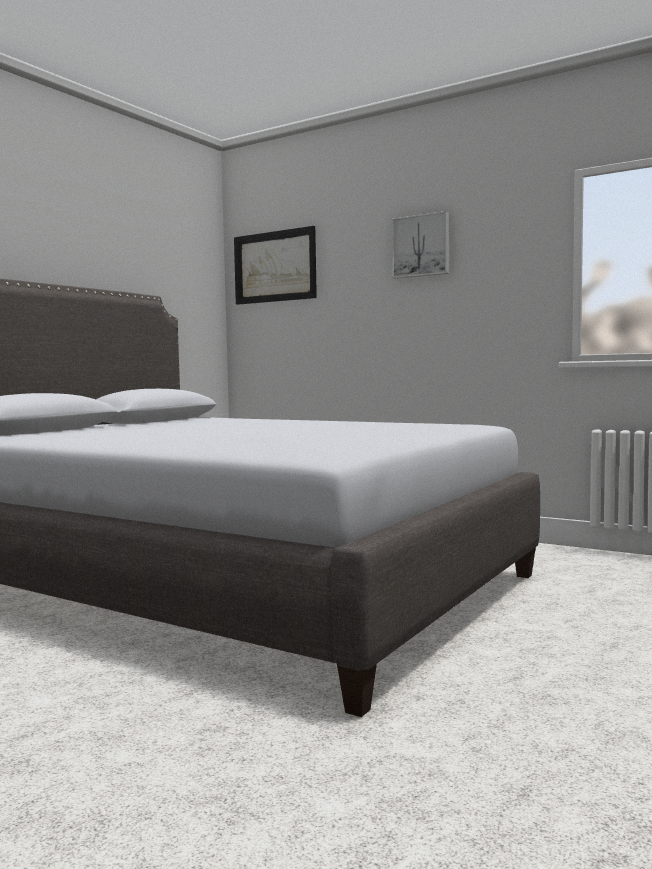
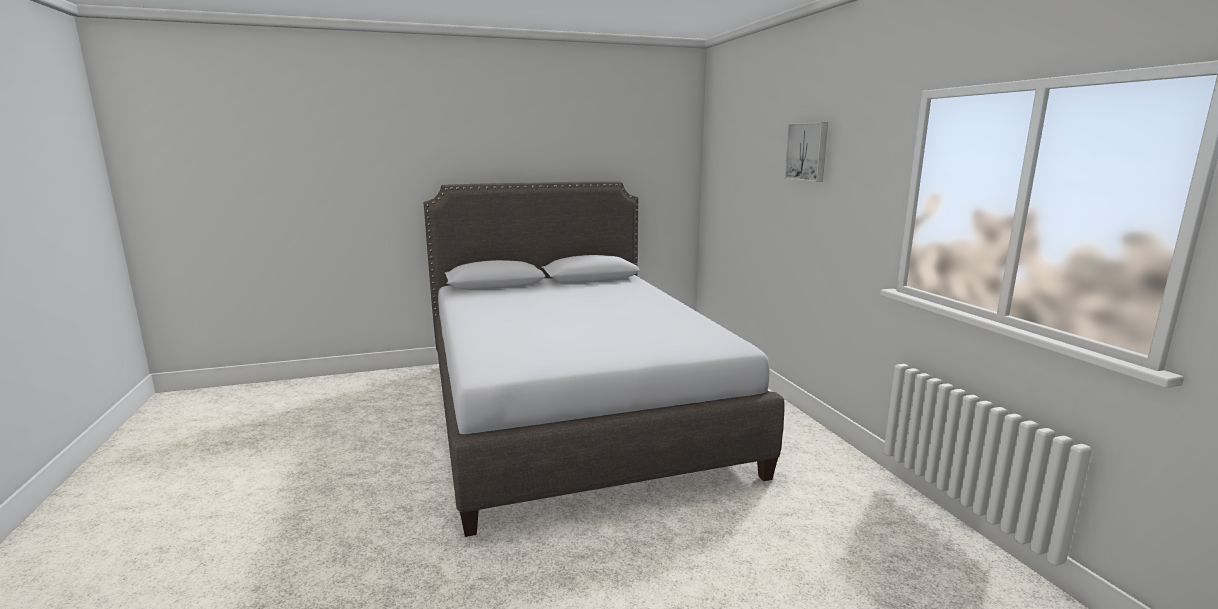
camera: 40 degrees right, 10 degrees up
(275, 267) = (726, 153): picture -> none

